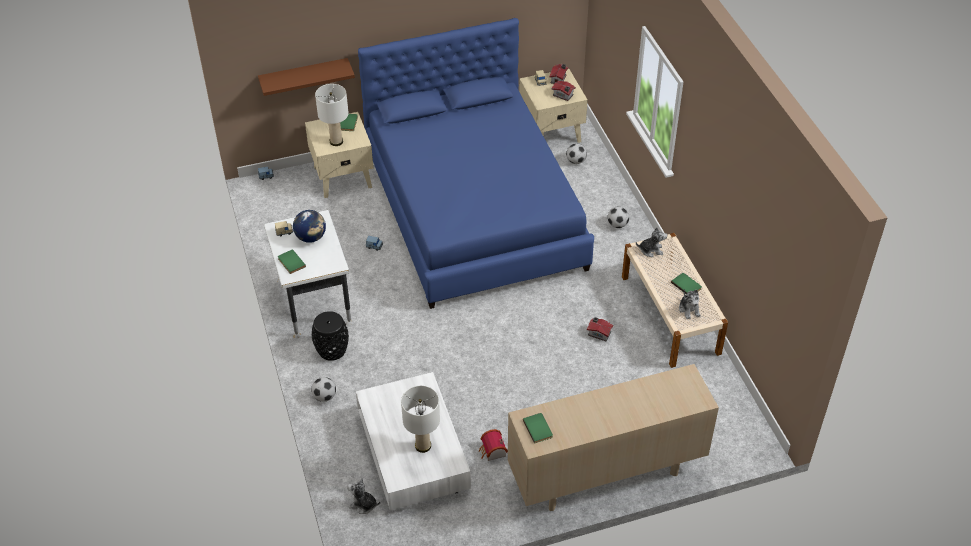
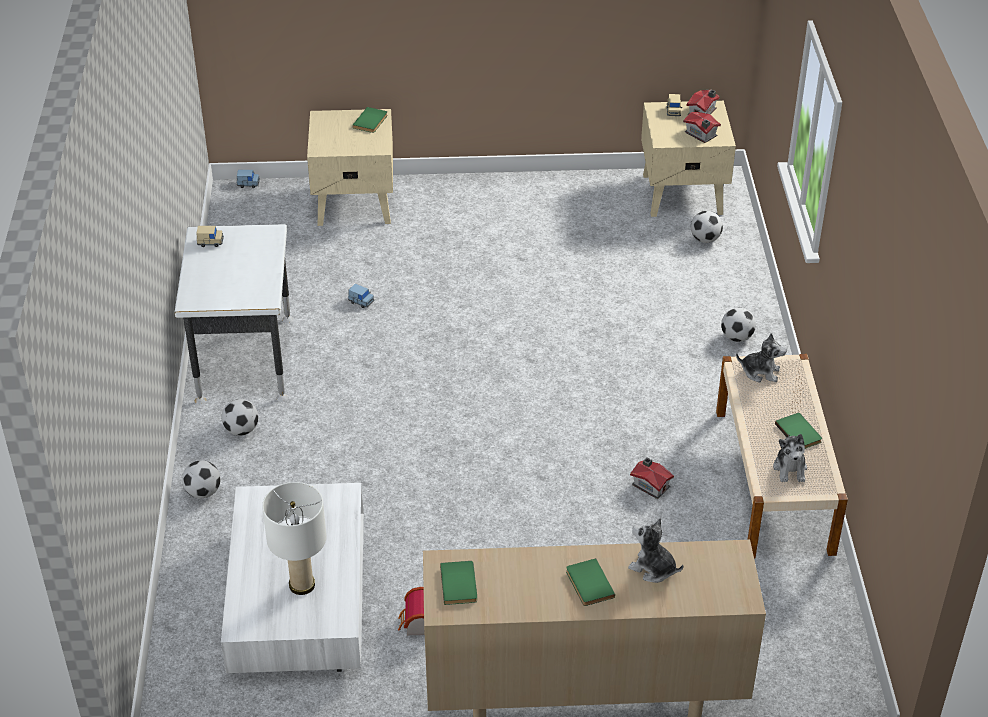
camera: 15 degrees right, 5 degrees down
(290, 263) = (200, 284): green book -> green book (588, 584)
(304, 76) = (314, 38): brown shelf -> none
(311, 237) = (245, 256): globe -> none
(332, 350) = (241, 430): black stool -> football
(336, 142) = (343, 142): white table lamp -> none
(363, 505) = (194, 658): plush toy -> plush toy (653, 568)
(474, 209) = (527, 278): blue bed -> none

